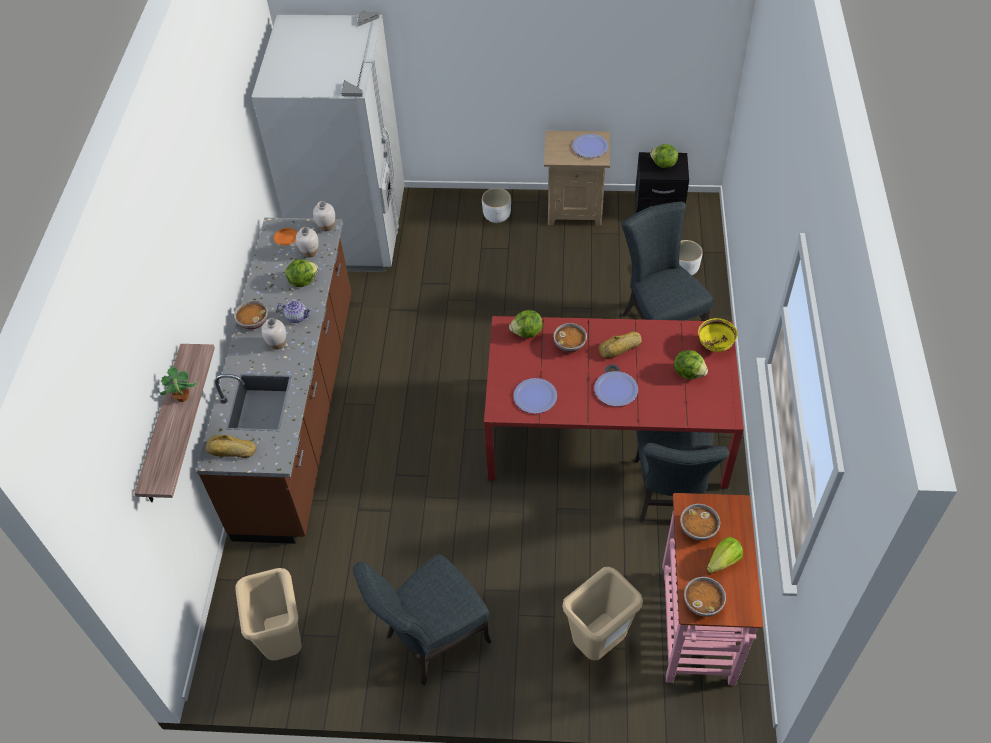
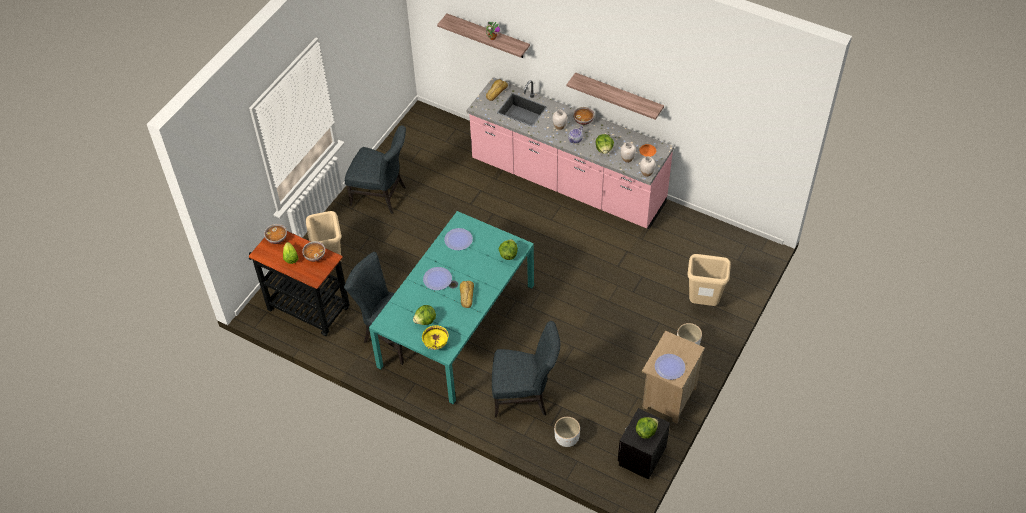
camera: 115 degrees right, 0 degrees up
(228, 247) = (618, 96): none -> shelf
(284, 643) = (421, 140): beige trash can -> beige trash can (703, 303)
(299, 411) = (567, 183): brown counter -> pink counter
(353, 228) = (719, 255): white fridge -> none
(431, 641) = (382, 196): grey chair -> grey chair turned 120 degrees clockwise
(570, 344) = (485, 272): bowl -> none
(606, 432) = (457, 326): red dining table -> turquoise dining table
(697, 628) = (307, 309): pink cart -> black cart

